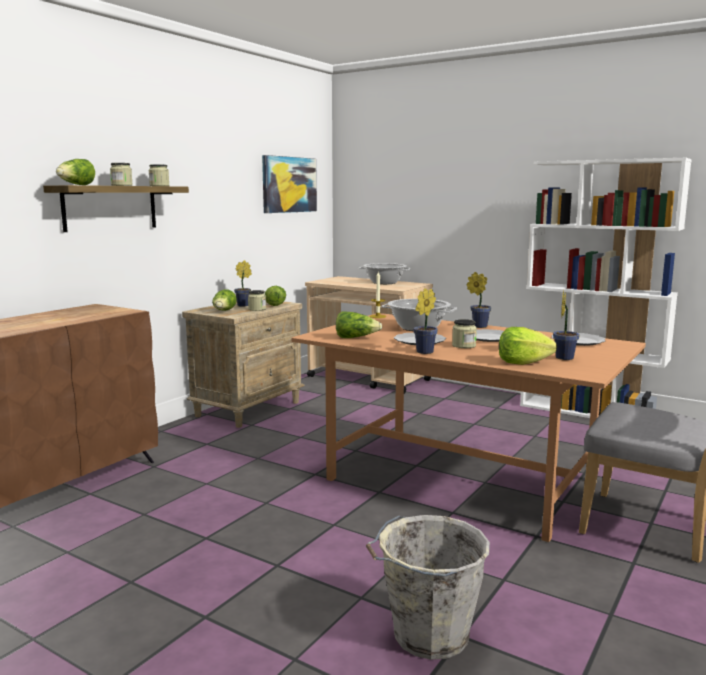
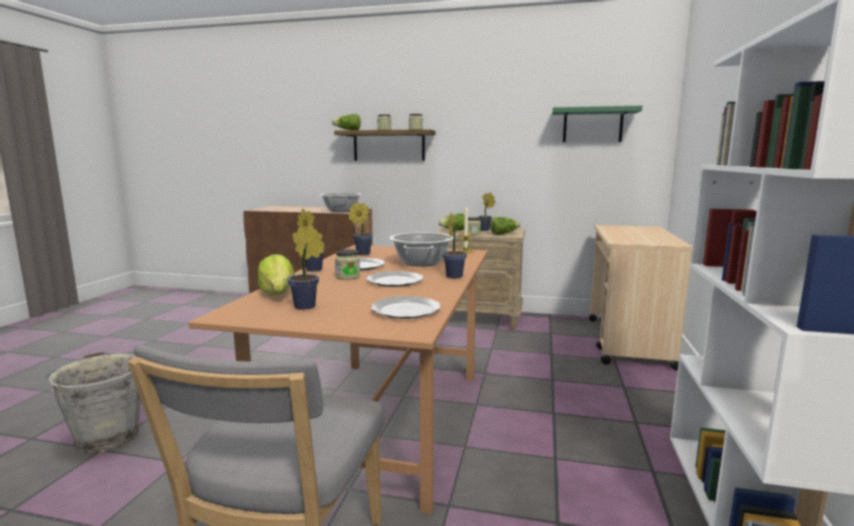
camera: 70 degrees right, 0 degrees up
(289, 184) = (592, 125): picture -> green shelf
(356, 338) = (361, 254): lettuce -> potted plant
(384, 282) = (651, 237): cooking pot -> cooking pot (341, 211)

